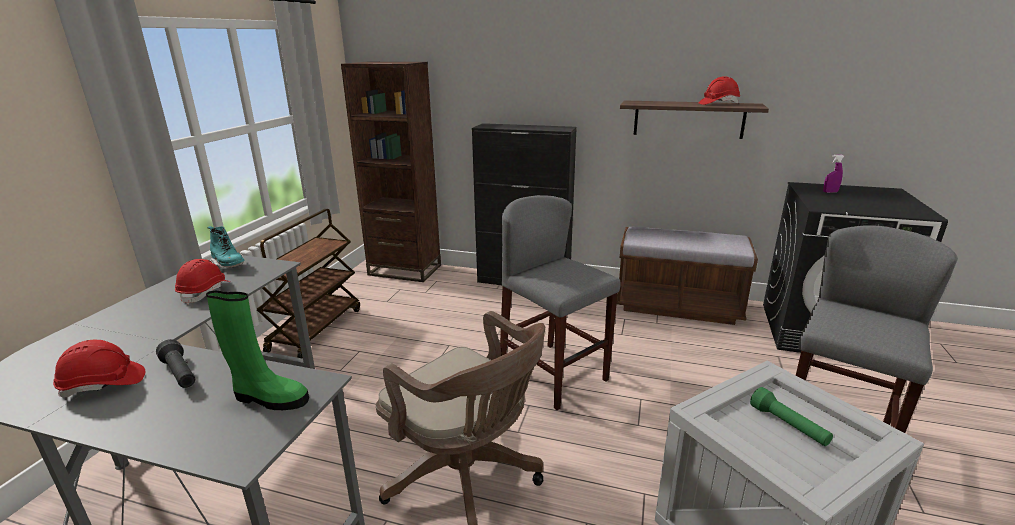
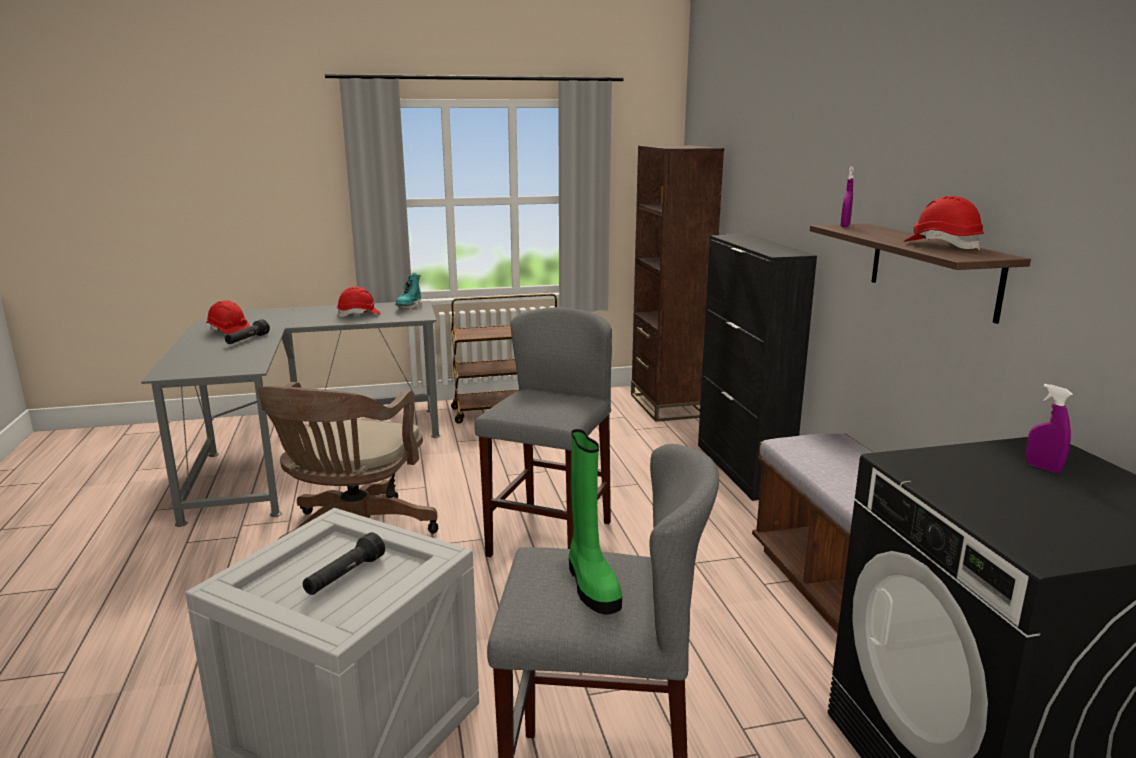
camera: 60 degrees right, 5 degrees down
(269, 398) = (228, 363): green boot -> green boot (591, 584)
(634, 102) = (845, 226): none -> purple spray bottle
(788, 426) = (344, 576): green flashlight -> black flashlight

